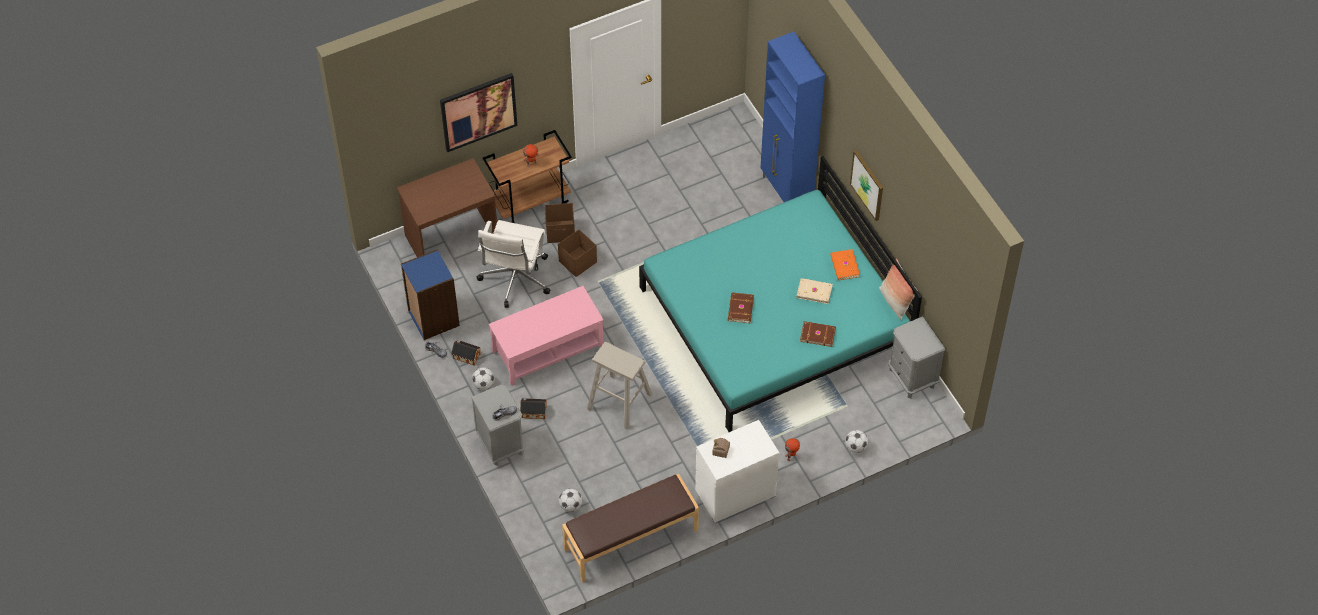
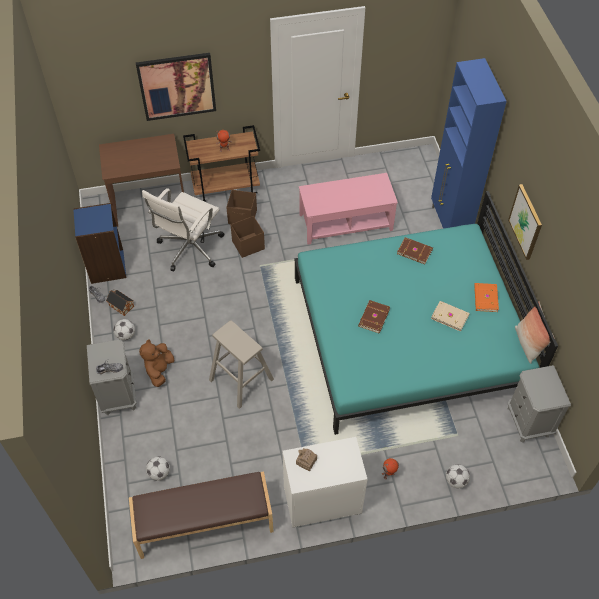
camera: 15 degrees right, 0 degrees up
(533, 411) = (159, 370): toy house -> brown plush toy
(547, 349) = (194, 316): pink coffee table -> pink coffee table (345, 222)
(817, 334) = (442, 359): brown book -> brown book (414, 251)

